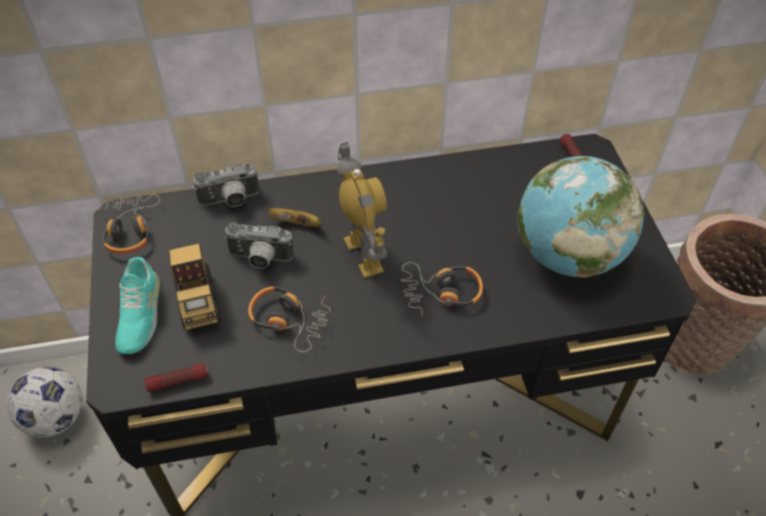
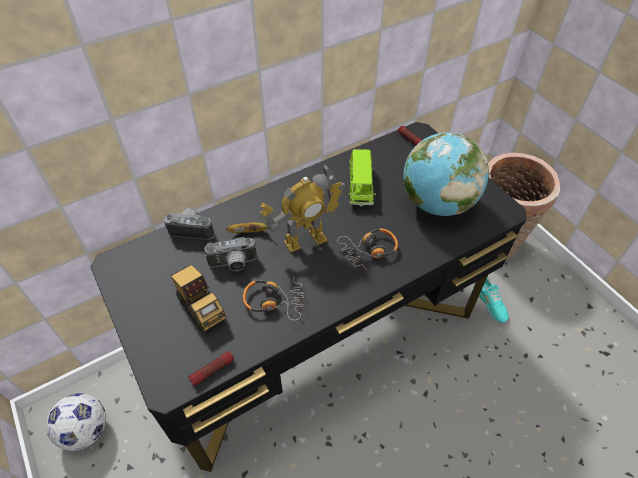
camera: 20 degrees left, 0 degrees up
(129, 229) = (124, 271): headphones -> none
(138, 314) = (160, 331): turquoise shoe -> turquoise shoe (490, 303)
(230, 201) = (193, 229): camera -> camera turned 135 degrees counterclockwise
(364, 254) = (305, 240): toy robot -> toy robot turned 105 degrees clockwise
(471, 204) = (360, 187): none -> green toy car

